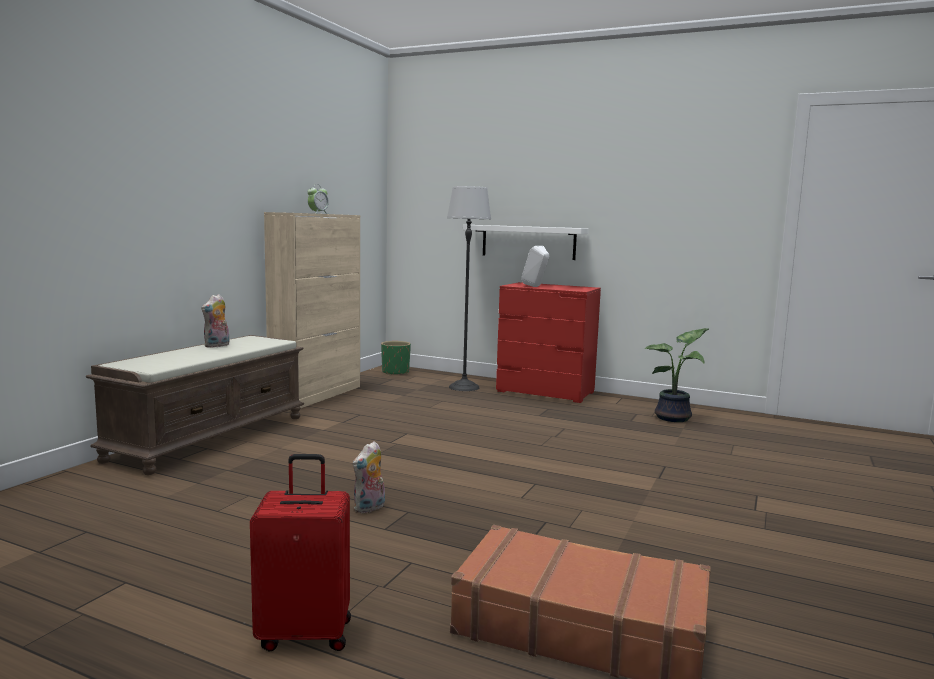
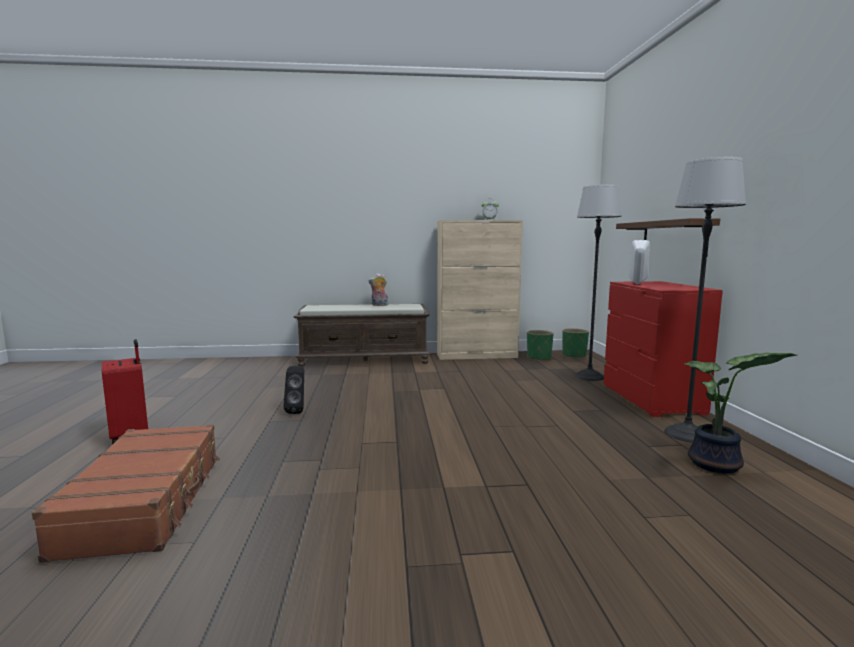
camera: 60 degrees right, 0 degrees up
(370, 508) = (297, 411): plush toy -> black speaker
(377, 382) = (539, 358): none -> green planter
(528, 242) = (673, 238): white shelf -> brown shelf
(620, 407) = (686, 434): none -> floor lamp

